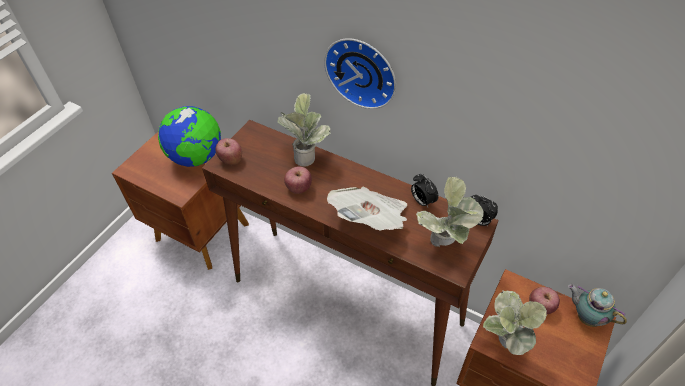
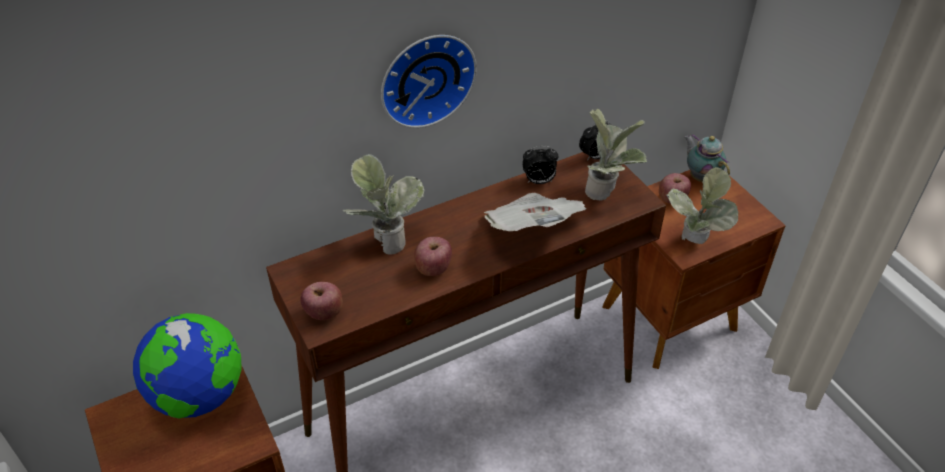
camera: 60 degrees left, 5 degrees down
(586, 316) = (701, 177): teapot -> teapot turned 75 degrees clockwise

